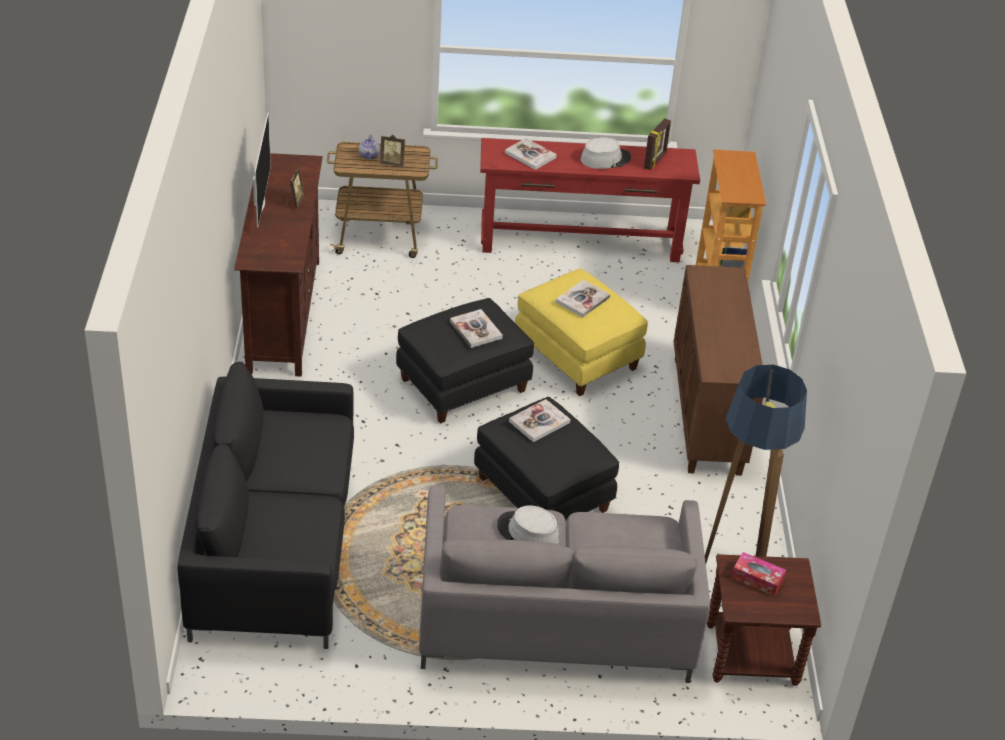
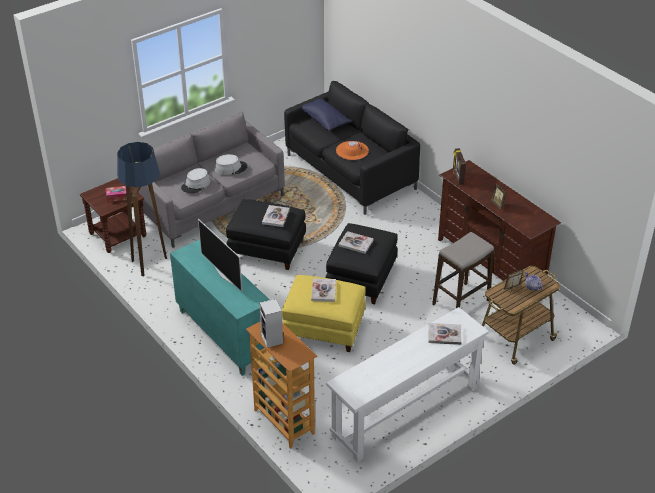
camera: 145 degrees right, 0 degrees up
(259, 204) = (511, 194): television -> television (224, 275)
(271, 539) = (325, 120): none -> blue pillow
(308, 453) = (352, 150): none -> orange hat
(383, 296) = (461, 302): none -> stool
(580, 242) = (405, 411): red console table -> white console table
(605, 159) = (399, 361): grey hat -> grey hat (195, 185)
(655, 161) = (368, 380): picture frame -> picture frame (457, 177)
(708, 415) = (223, 335): brown cabinet -> turquoise cabinet
(746, 181) = (272, 340): none -> speaker

